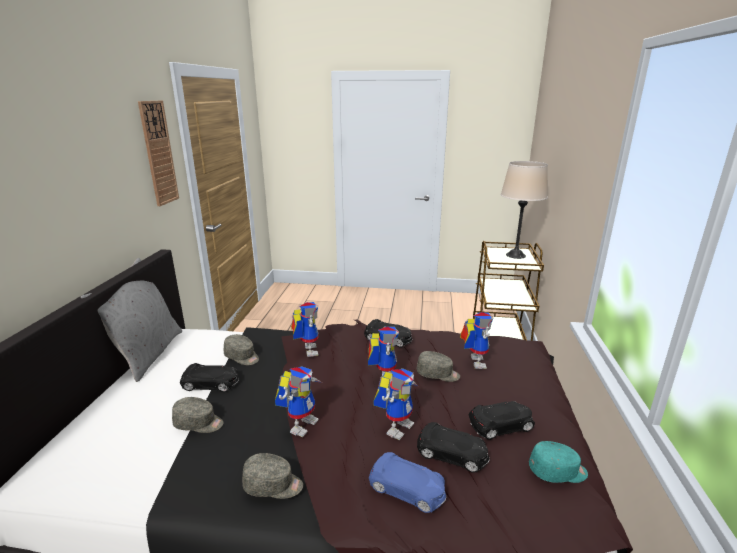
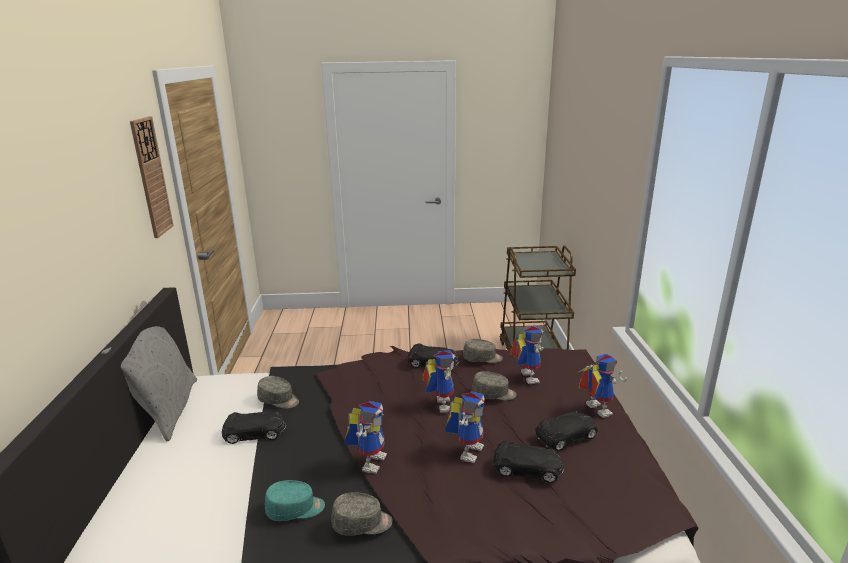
camera: 10 degrees left, 0 degrees up
(199, 423) = (258, 475): grey cap -> grey cap (482, 358)
(307, 350) = (350, 384): toy robot -> toy robot (593, 409)
(408, 489) = (495, 506): blue toy car -> none
(515, 255) = (544, 260): beige table lamp -> none
(557, 471) = (625, 471): turquoise cap -> turquoise cap (295, 509)

